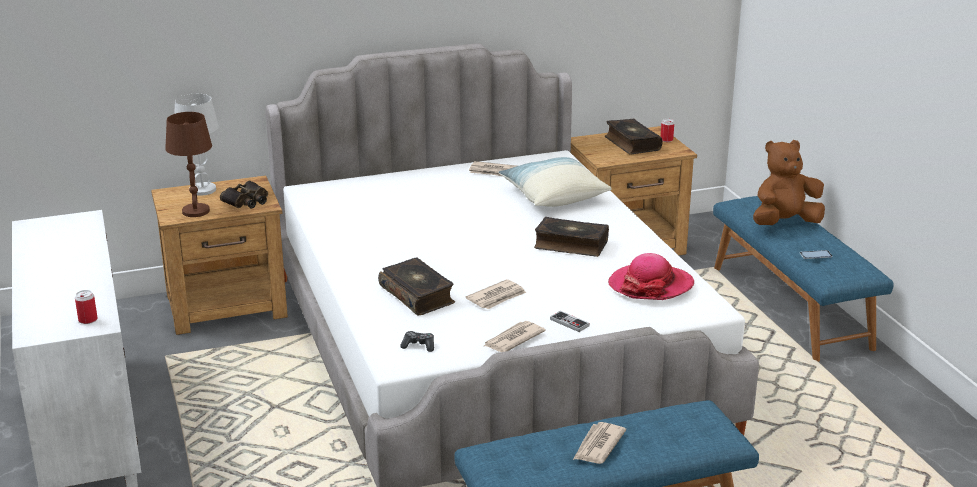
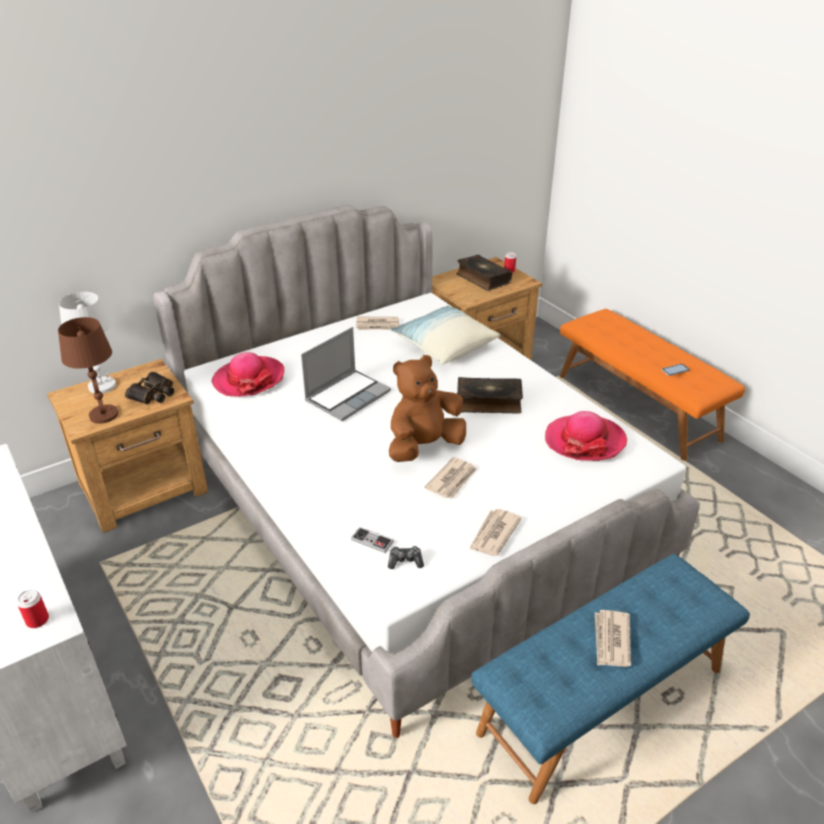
camera: 15 degrees left, 10 degrees up
(342, 200) = (249, 379): none -> hat
(418, 295) = (374, 491): book -> none
(431, 223) = (347, 396): none -> laptop
(569, 323) = (536, 501): game controller -> game controller (372, 541)
(784, 223) = (631, 339): brown plush toy -> brown plush toy (424, 446)
(791, 306) = (637, 407): blue bench -> orange bench

